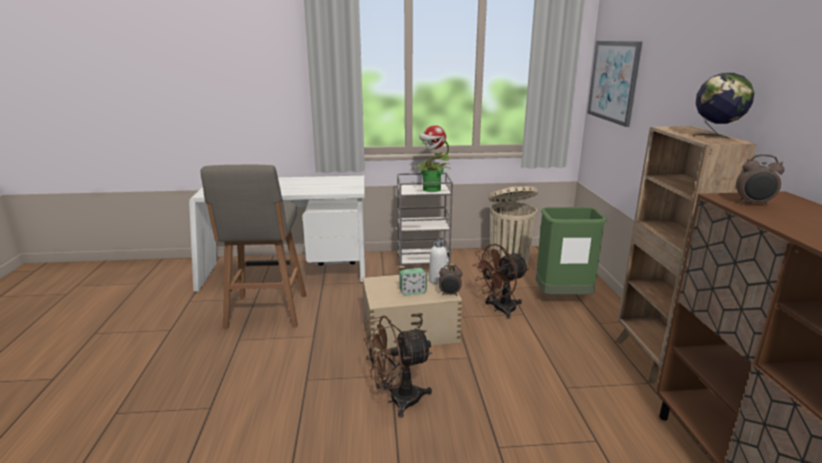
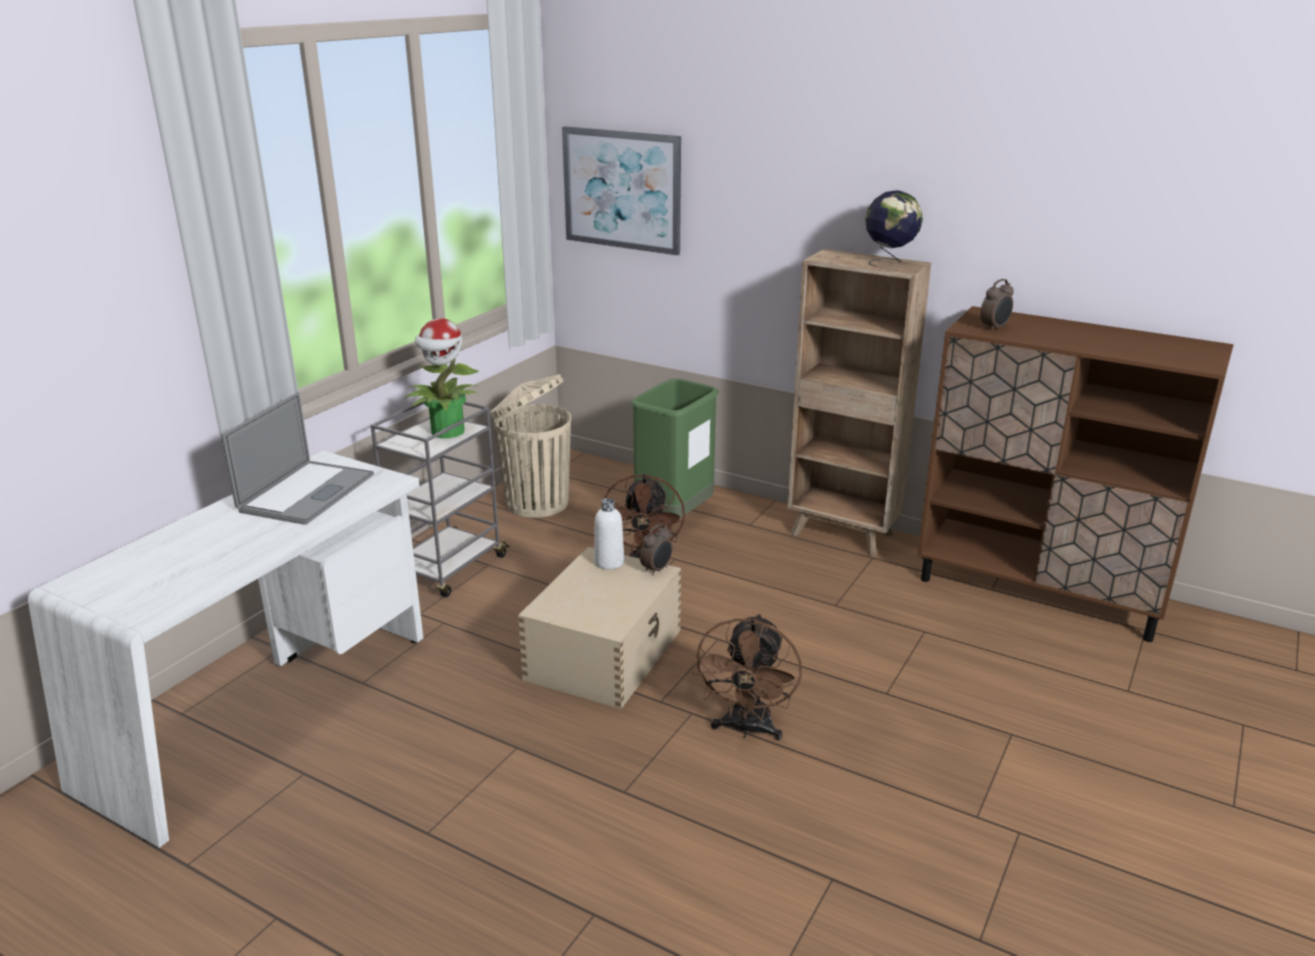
camera: 55 degrees left, 5 degrees up
(266, 313) = (376, 775): grey stool -> none
(324, 183) = (307, 493): none -> laptop
(413, 292) = (616, 592): alarm clock -> none

